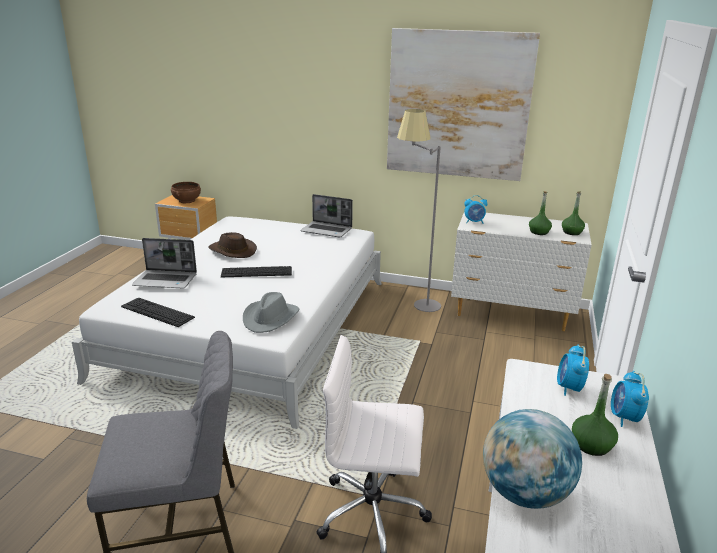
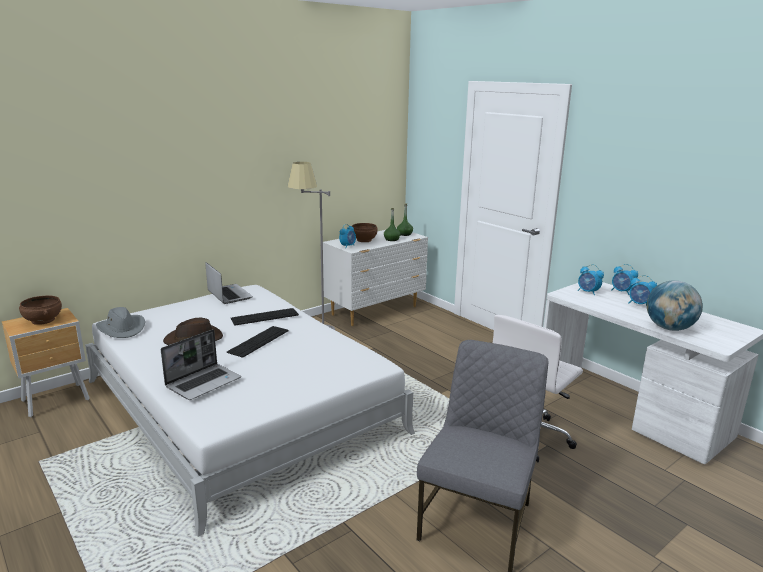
camera: 55 degrees left, 5 degrees down
(157, 312) = (264, 402): keyboard -> keyboard (265, 317)
(270, 318) = (349, 359): grey hat -> grey hat (122, 328)
(327, 230) = (228, 295): laptop -> laptop turned 90 degrees counterclockwise
(458, 105) = (306, 155): picture -> none
(508, 223) = (364, 240): none -> brown bowl
(592, 445) = (639, 304): green bottle -> alarm clock

